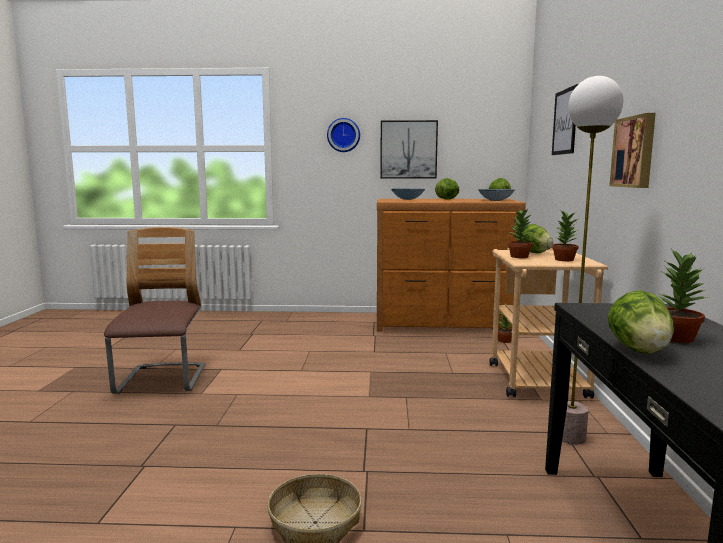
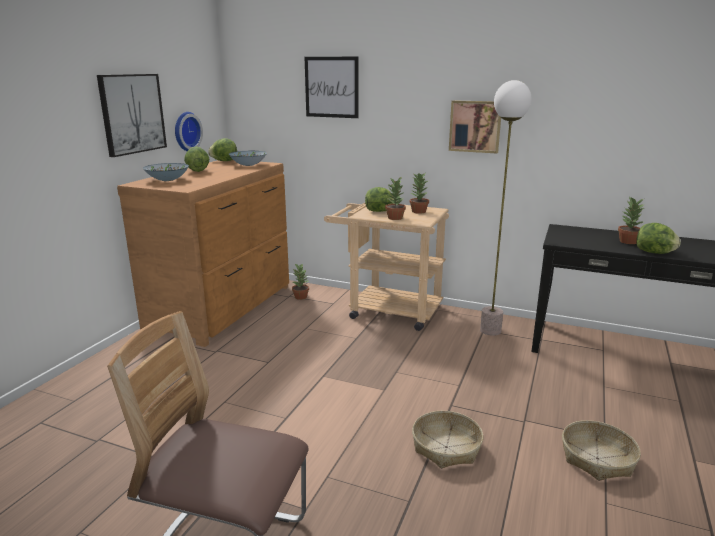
camera: 70 degrees left, 10 degrees up
(294, 432) = (446, 447): none -> basket
(343, 135) = (54, 98): wall clock -> wall clock (185, 131)

